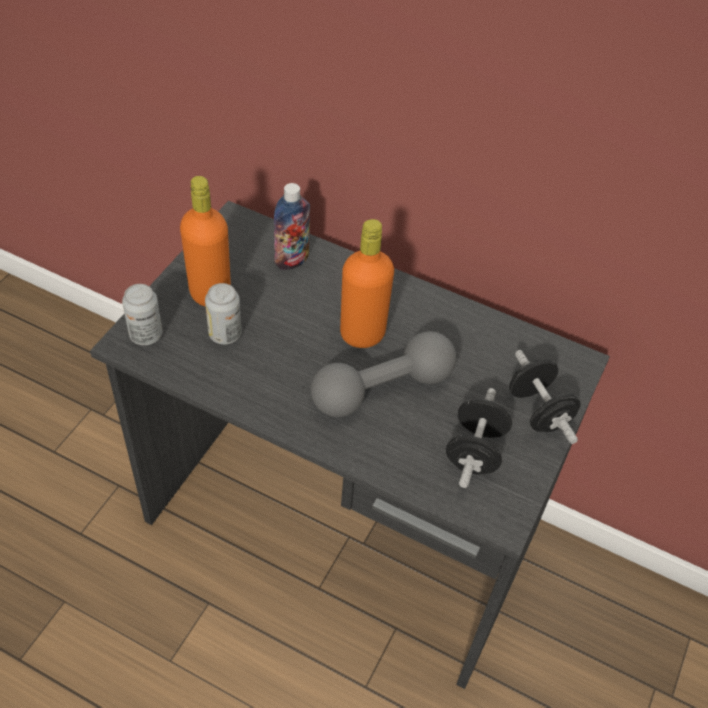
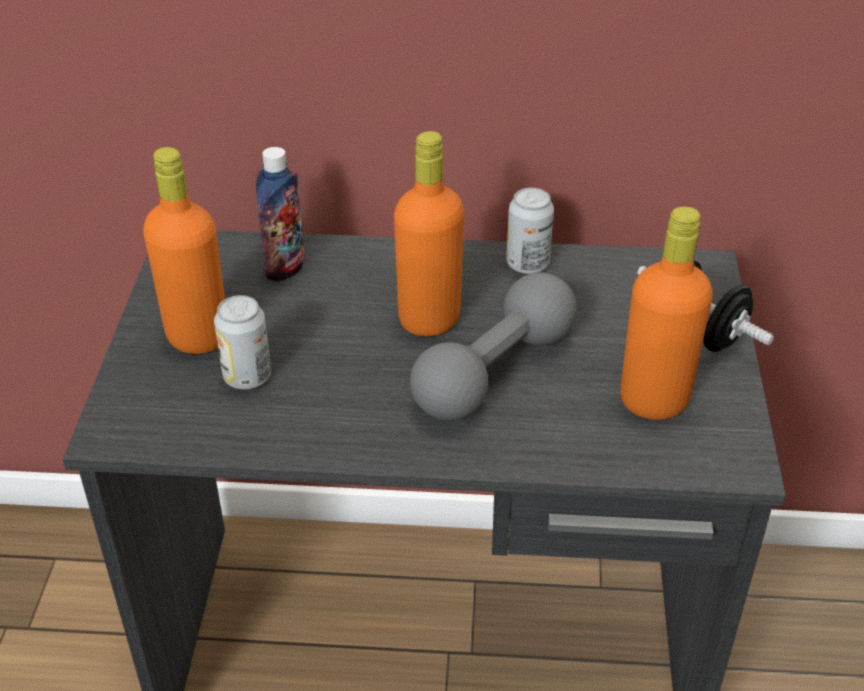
camera: 20 degrees left, 10 degrees down
(146, 335) = (135, 413): can -> can (527, 264)
(475, 451) = (653, 401): black dumbbell -> orange bottle

